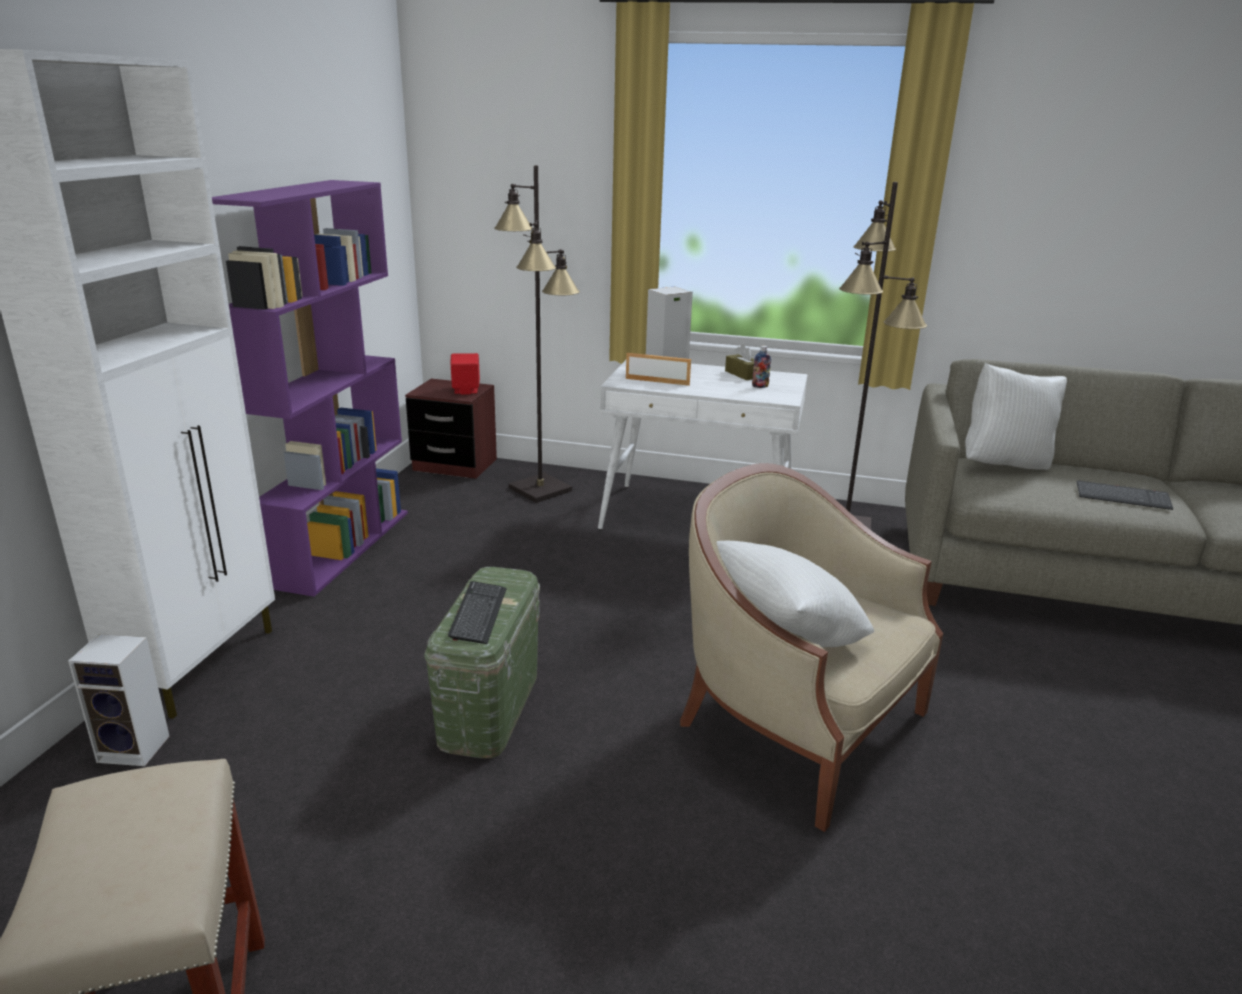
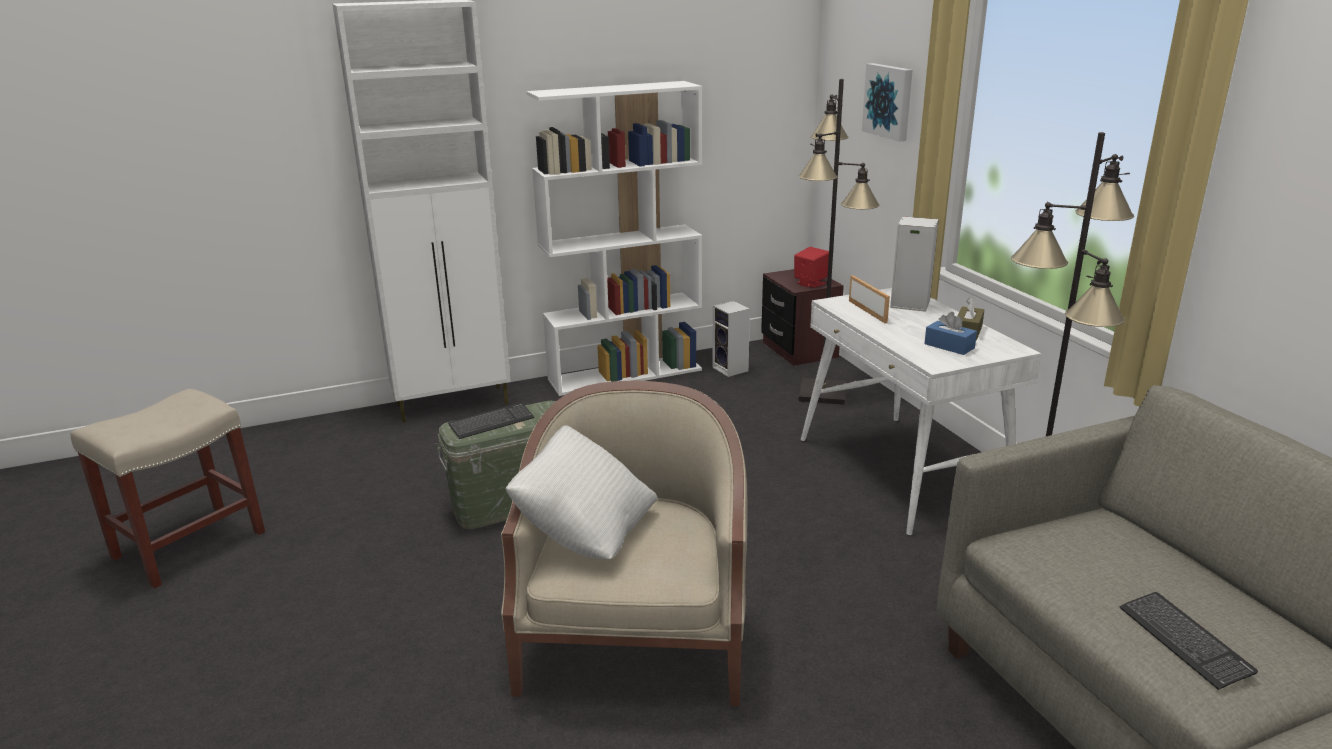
camera: 55 degrees right, 0 degrees up
(137, 748) = (370, 427): speaker -> speaker (731, 369)
(341, 547) = (625, 374): purple bookcase -> white bookcase
(538, 189) = (889, 101): none -> picture
(760, 386) = (949, 346): bottle -> blue tissue box
(1004, 464) = (1130, 539): white pillow -> none

